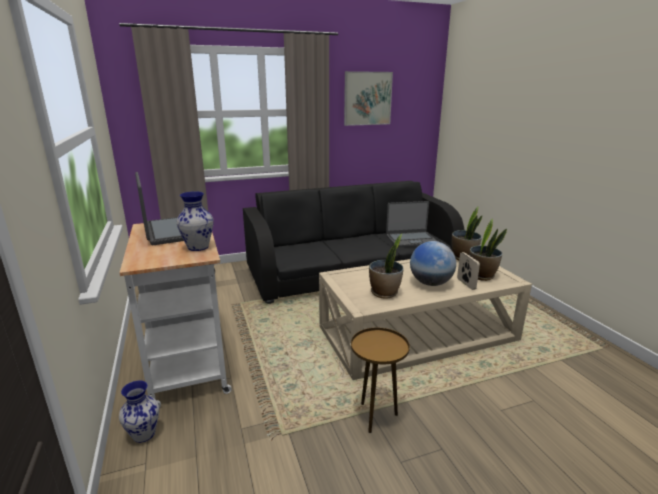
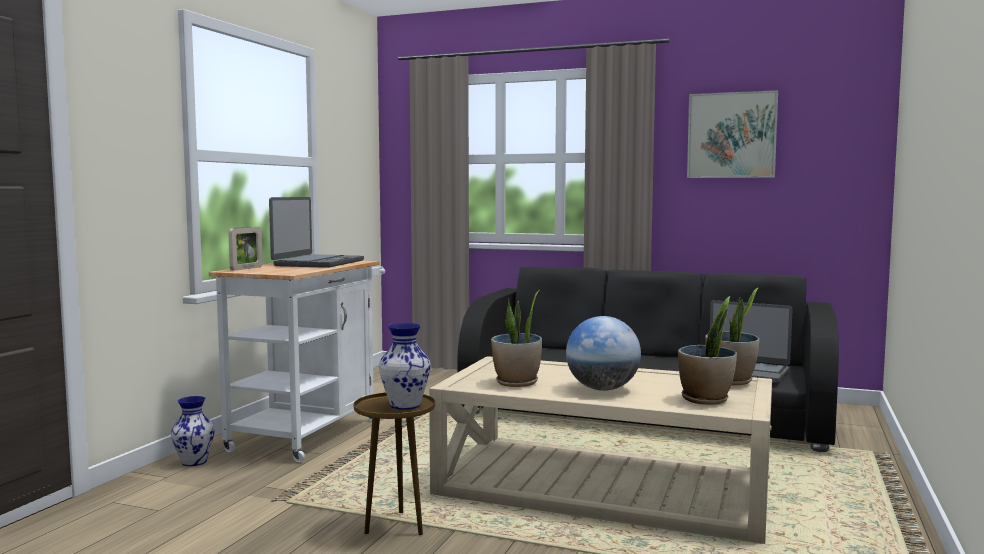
camera: 40 degrees right, 15 degrees down
(197, 247) = (301, 270): vase -> vase (404, 405)
(466, 284) = (651, 398): picture frame -> picture frame (246, 268)

